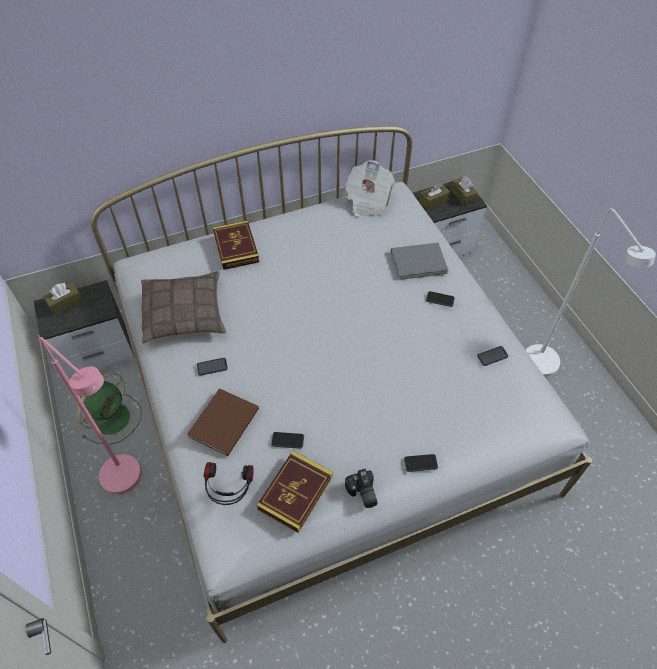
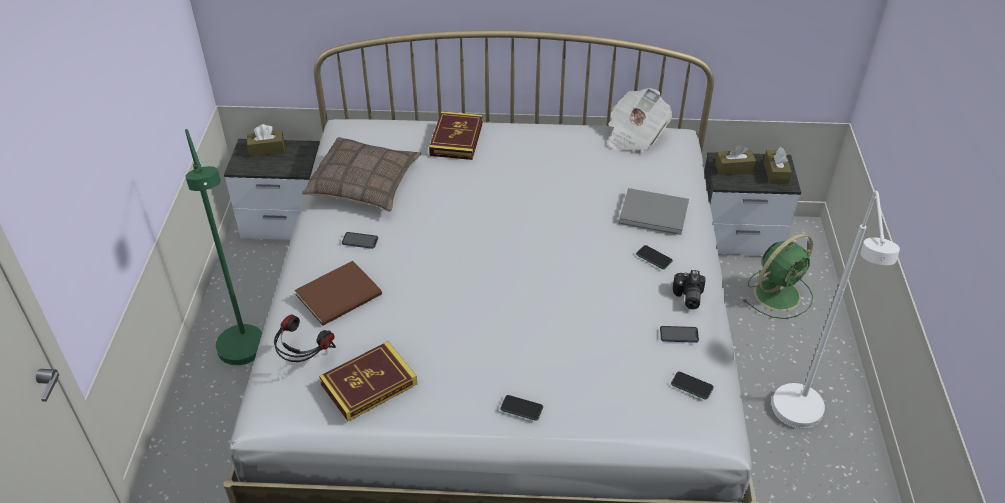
camera: 25 degrees right, 10 degrees down
(113, 417) = (265, 289): green fan -> green fan (778, 293)
(130, 482) = (246, 356): pink floor lamp -> green floor lamp
(287, 440) = (392, 334): phone -> phone (692, 386)
(362, 493) = (438, 412): camera -> camera (687, 297)

